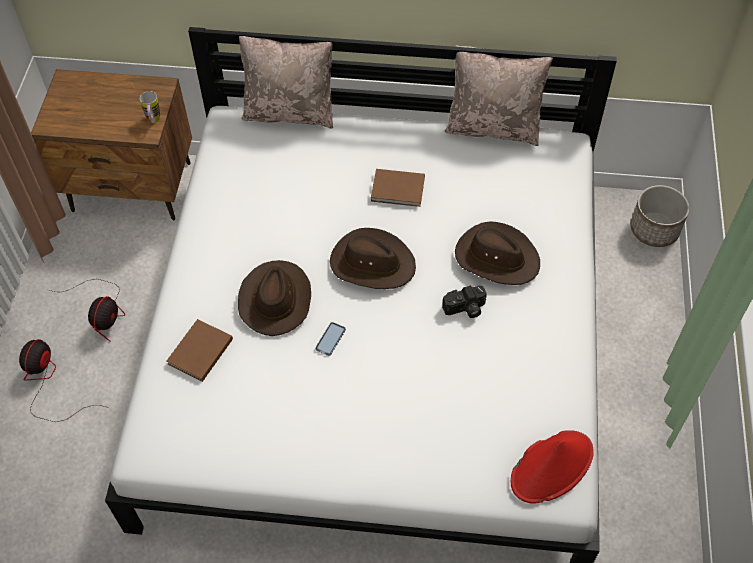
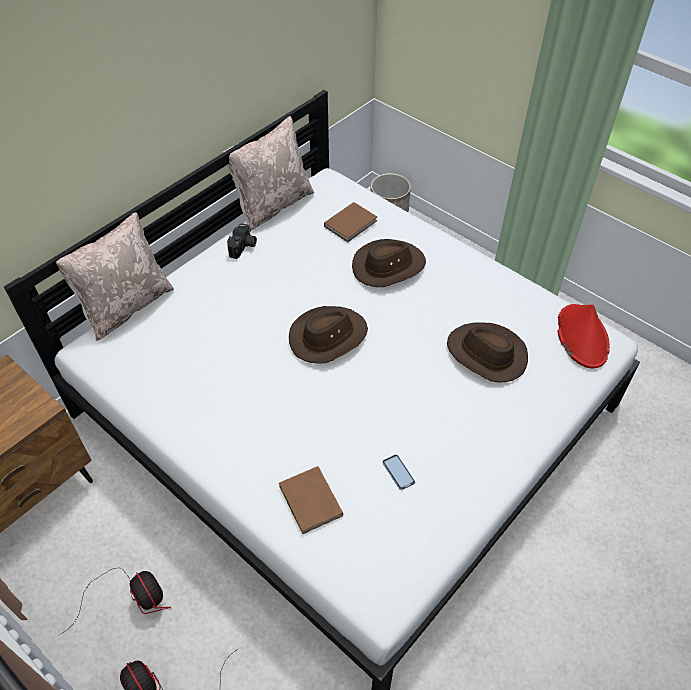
camera: 55 degrees left, 5 degrees down
(153, 121) = (34, 397): mug -> none
(275, 299) = (304, 418): brown hat -> brown hat (486, 354)
(330, 339) = (374, 402): phone -> phone (398, 472)
(399, 190) = (275, 284): brown book -> brown book (352, 223)
(465, 309) = (417, 308): camera -> camera (243, 247)

